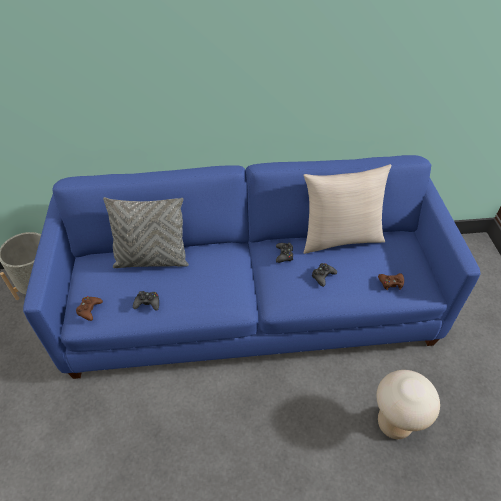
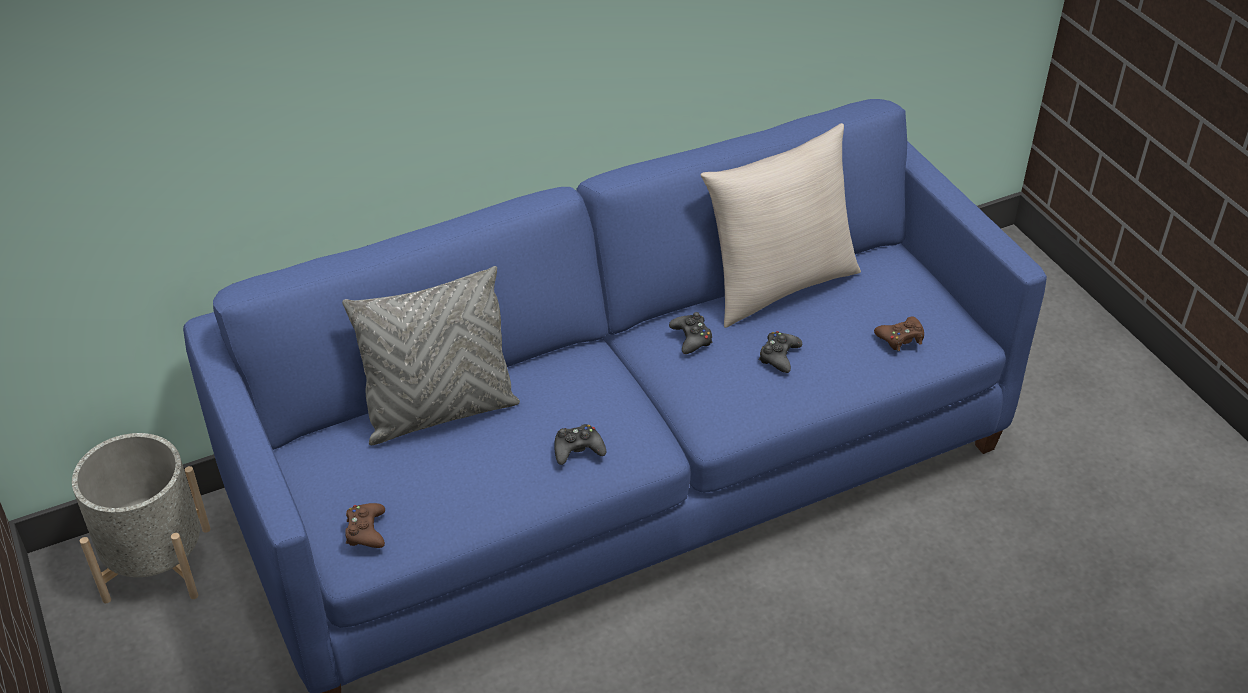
camera: 20 degrees left, 5 degrees down
(147, 303) = (477, 487): black game controller -> black game controller (578, 449)
(393, 424) = (975, 598): beige stool -> none

